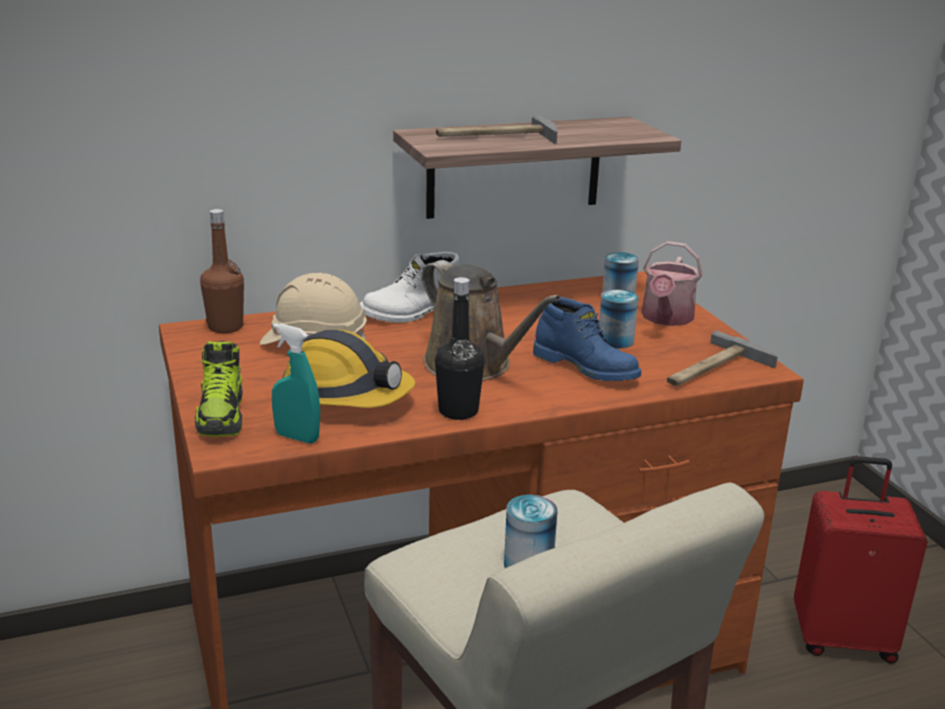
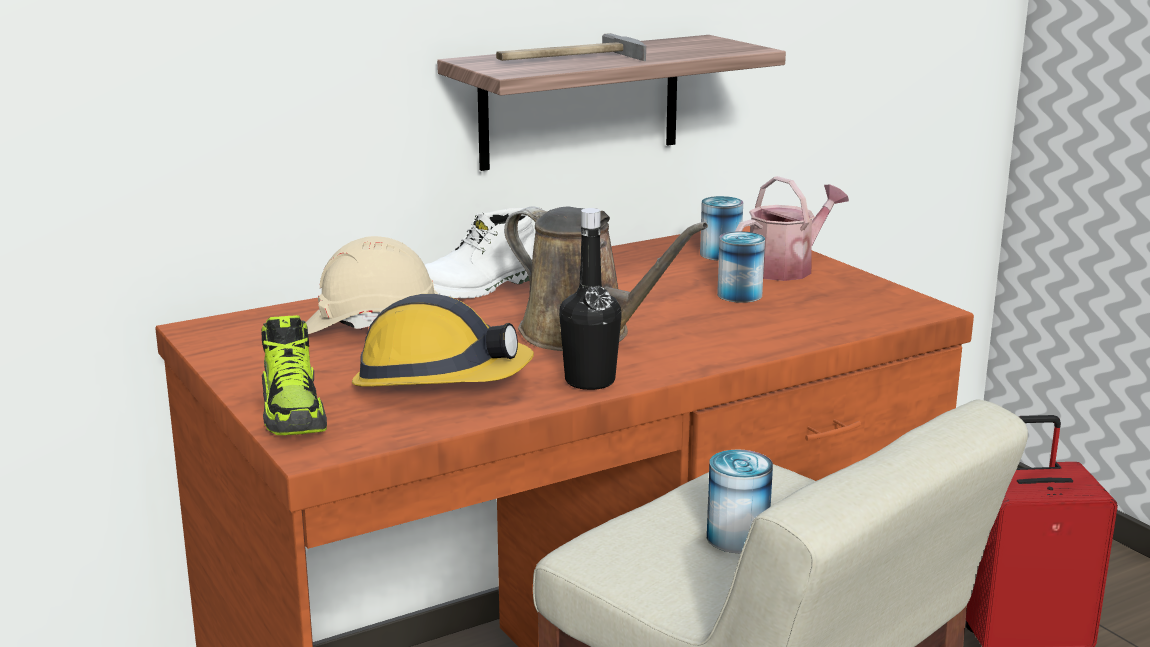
camera: 10 degrees left, 5 degrees down
(225, 327) = (247, 321): brown bottle -> none
(297, 437) = (403, 427): turquoise spray bottle -> none
(587, 367) = (720, 324): blue boot -> none
(666, 318) = (786, 268): watering can -> watering can turned 135 degrees counterclockwise
(712, 369) = (866, 313): hammer -> none

